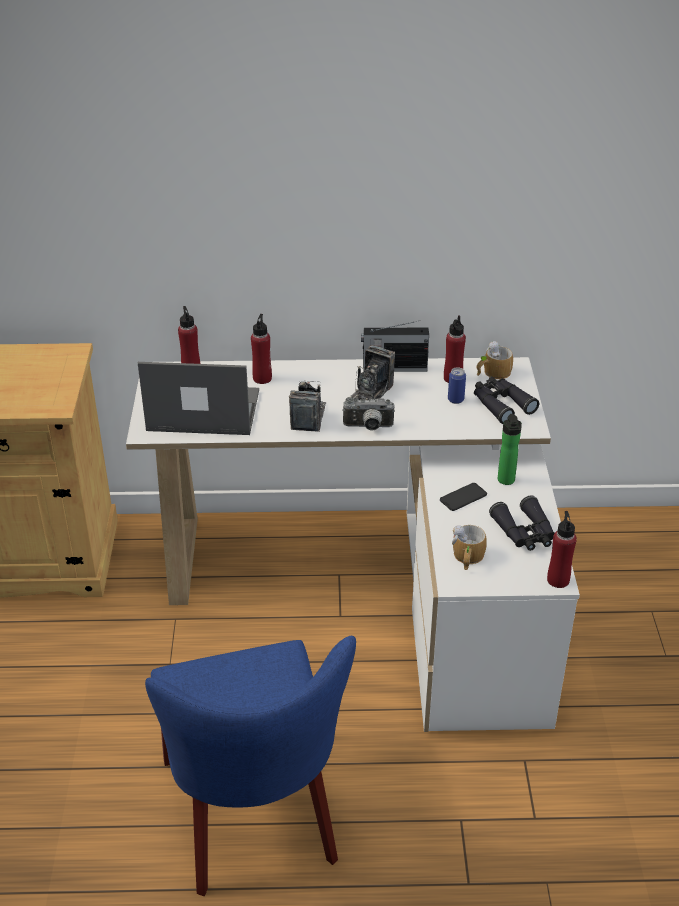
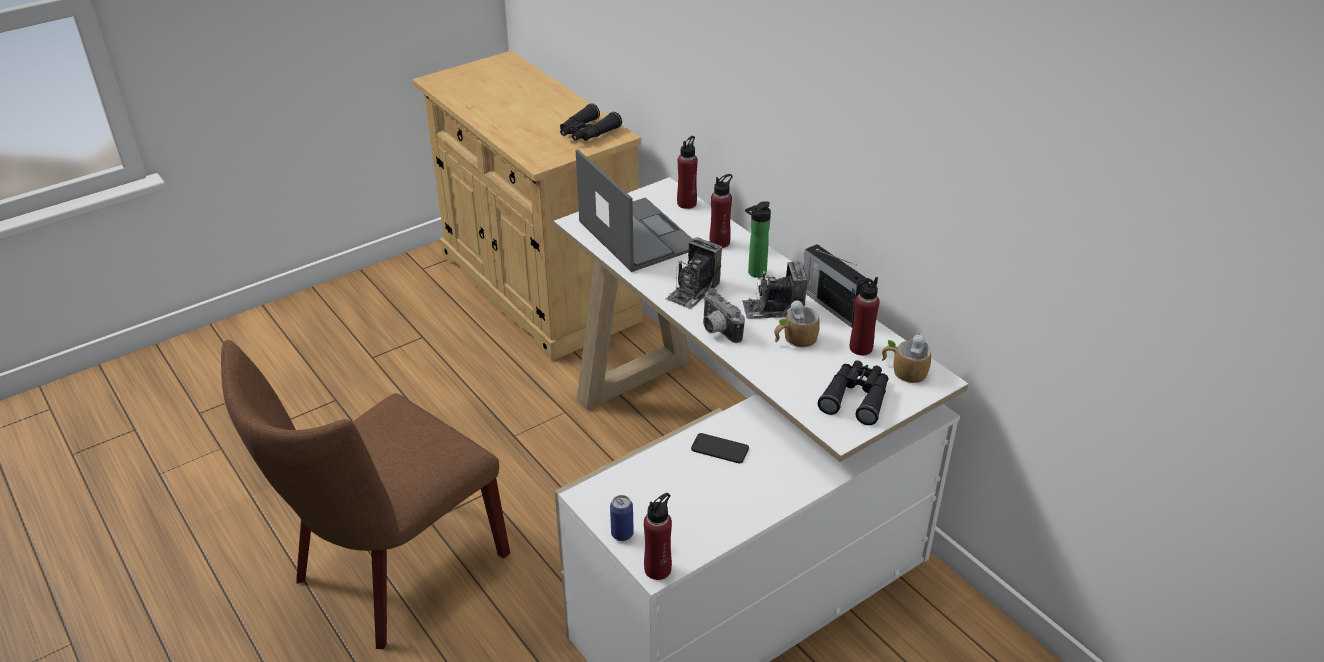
camera: 55 degrees right, 0 degrees up
(254, 819) = (390, 573): blue chair -> brown chair
(308, 417) = (693, 291): camera -> camera turned 150 degrees clockwise
(455, 400) = (826, 364): can -> can (622, 534)
(467, 558) = (630, 490): mug -> mug (794, 339)
(506, 481) = (777, 468): bottle -> bottle (754, 273)
(525, 533) = (708, 515): black binoculars -> black binoculars (587, 133)

